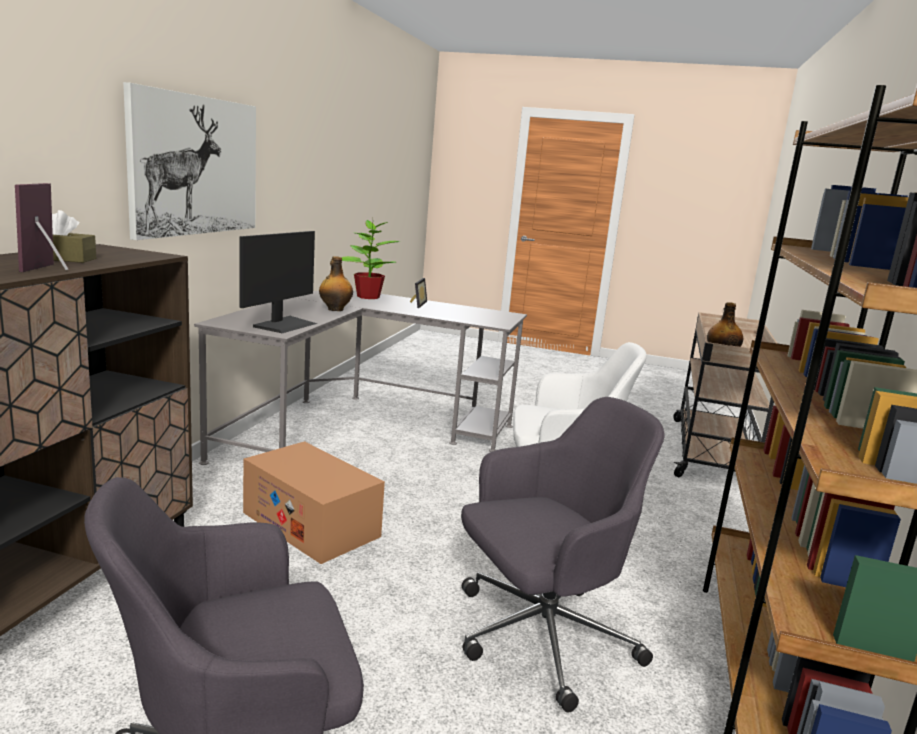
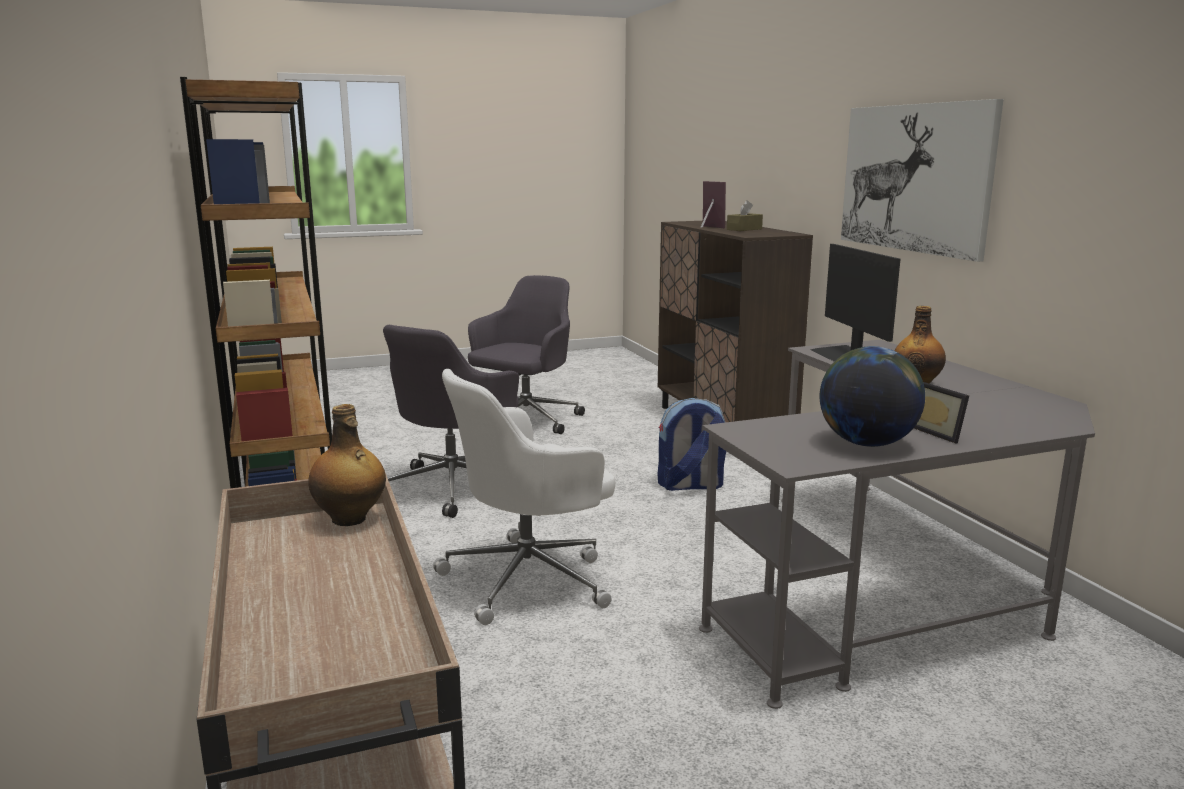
camera: 145 degrees right, 0 degrees up
(311, 524) = (690, 485): cardboard box -> backpack
(367, 297) = (1017, 421): potted plant -> none
(460, 309) = (866, 443): none -> globe

